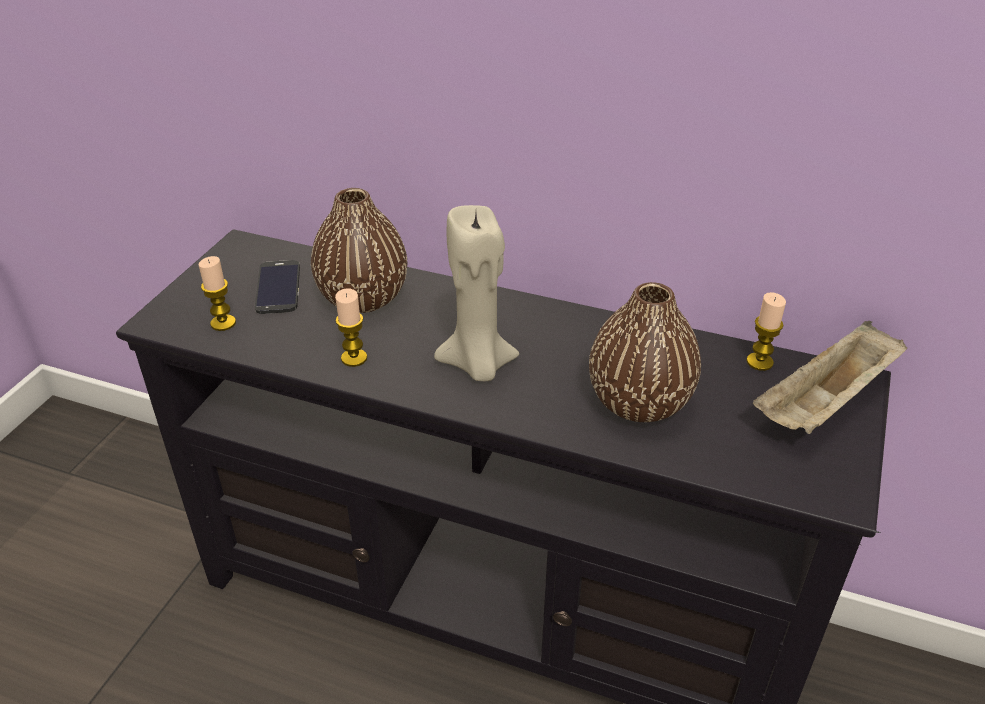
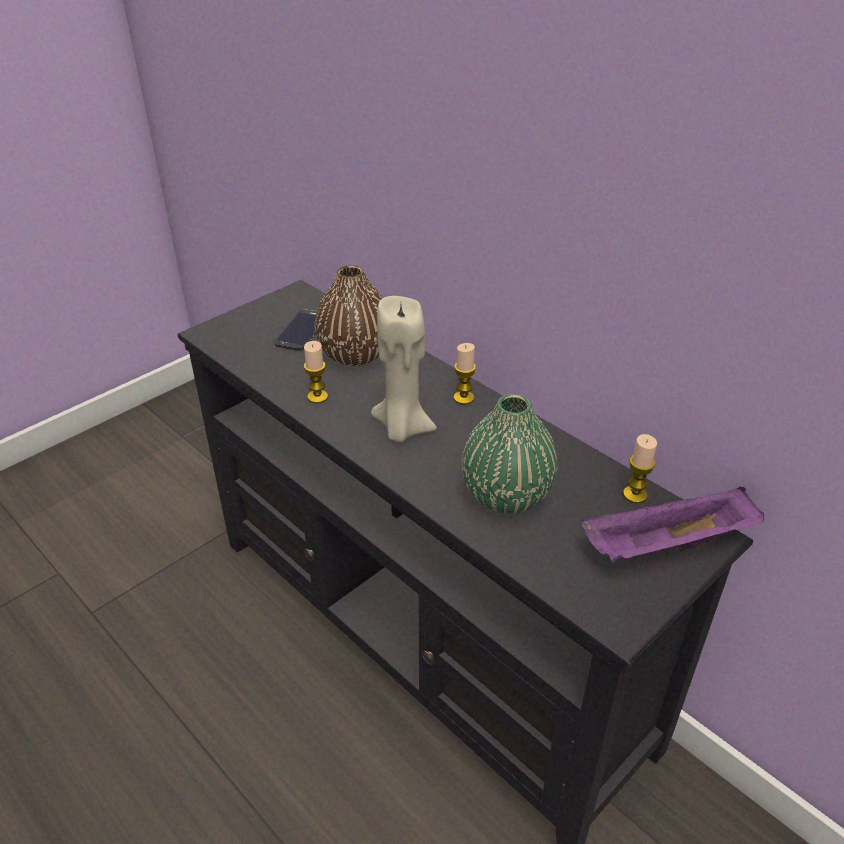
camera: 25 degrees right, 0 degrees up
(223, 323) = (247, 346): candle -> candle (463, 398)
(639, 402) = (506, 495): brown vase -> green vase
(825, 404) = (667, 547): beige tray -> purple tray

